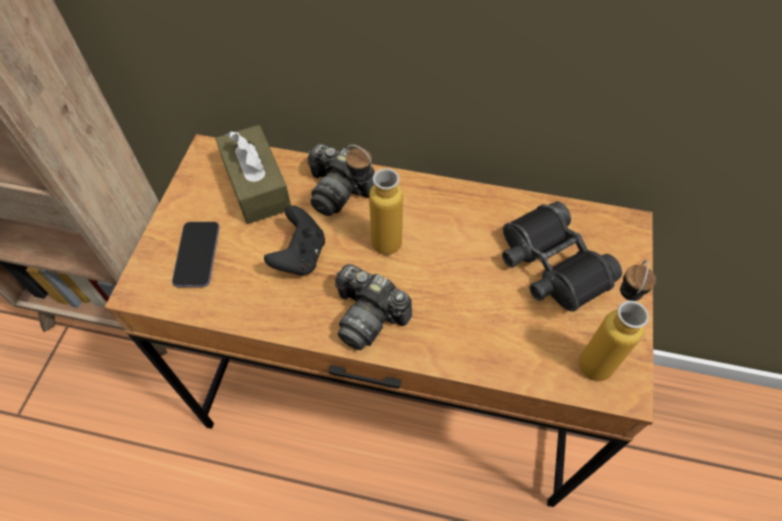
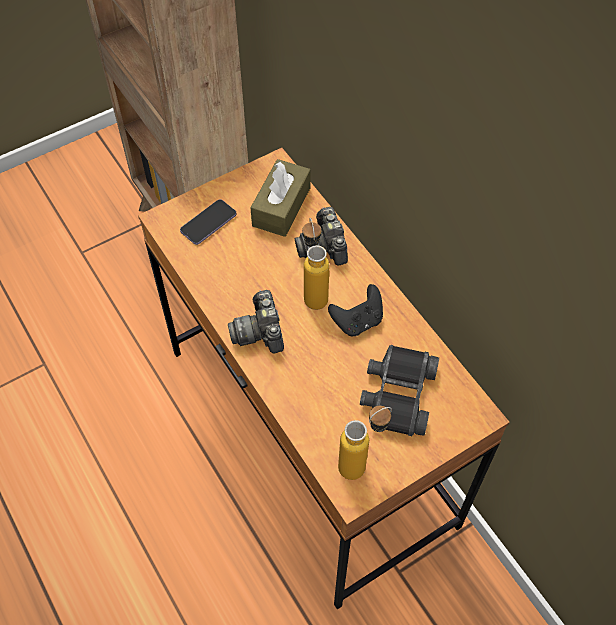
camera: 45 degrees right, 0 degrees up
(300, 256) = (260, 268): black game controller -> black game controller (357, 321)

